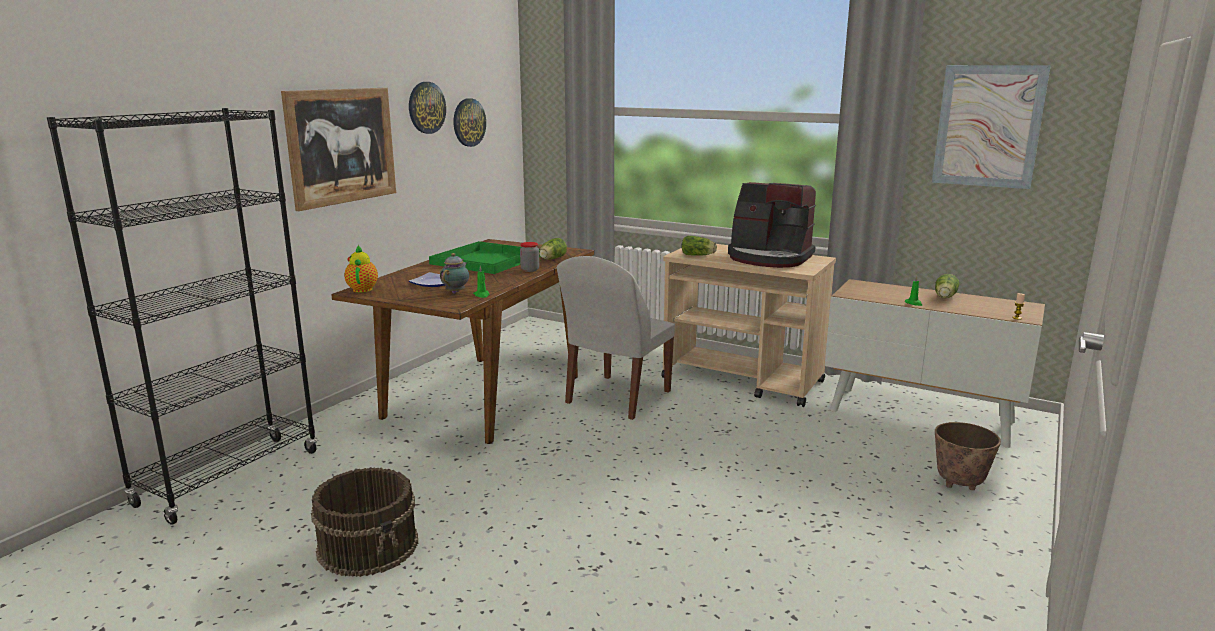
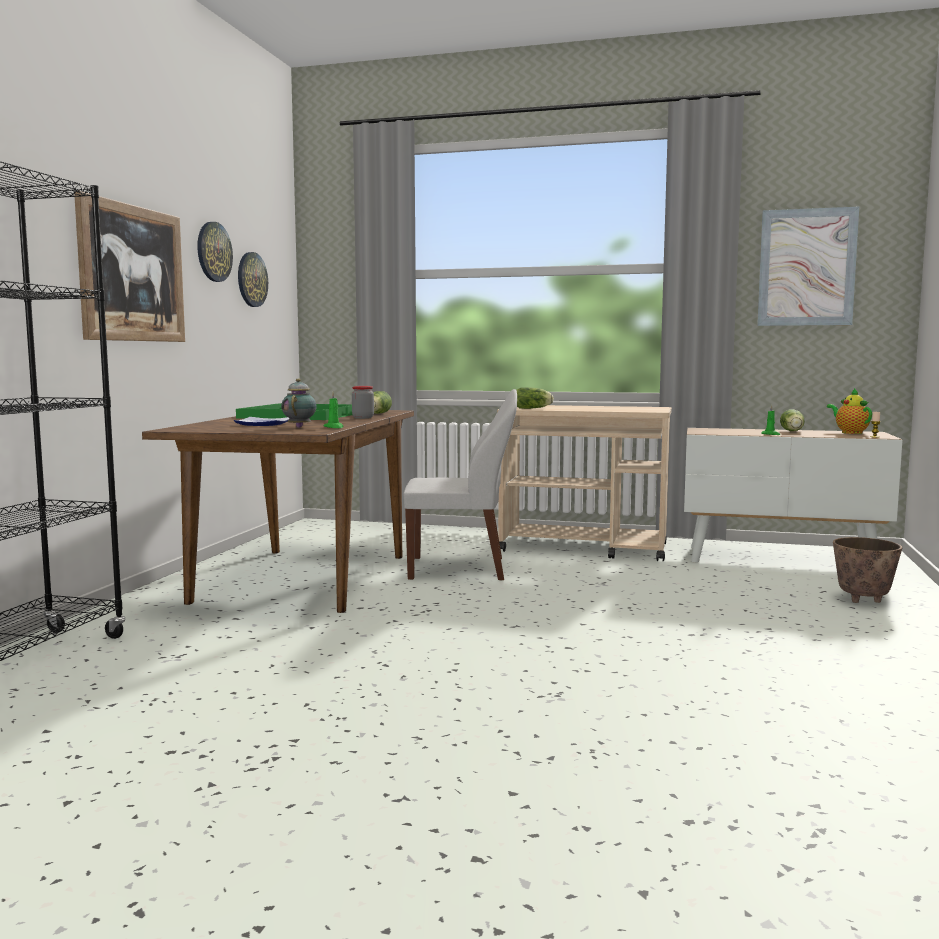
camera: 15 degrees left, 10 degrees down
(363, 289) = (179, 428): teapot -> teapot (850, 432)
(369, 545) = (260, 706): brown bucket -> none
(616, 398) = (461, 569): white chair -> white chair turned 105 degrees counterclockwise
(769, 258) = (607, 408): coffee machine -> none

